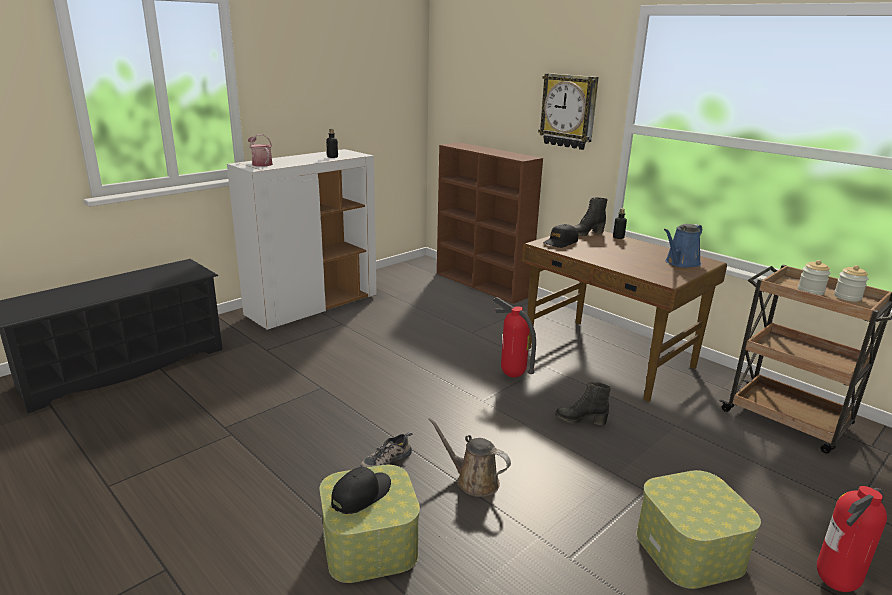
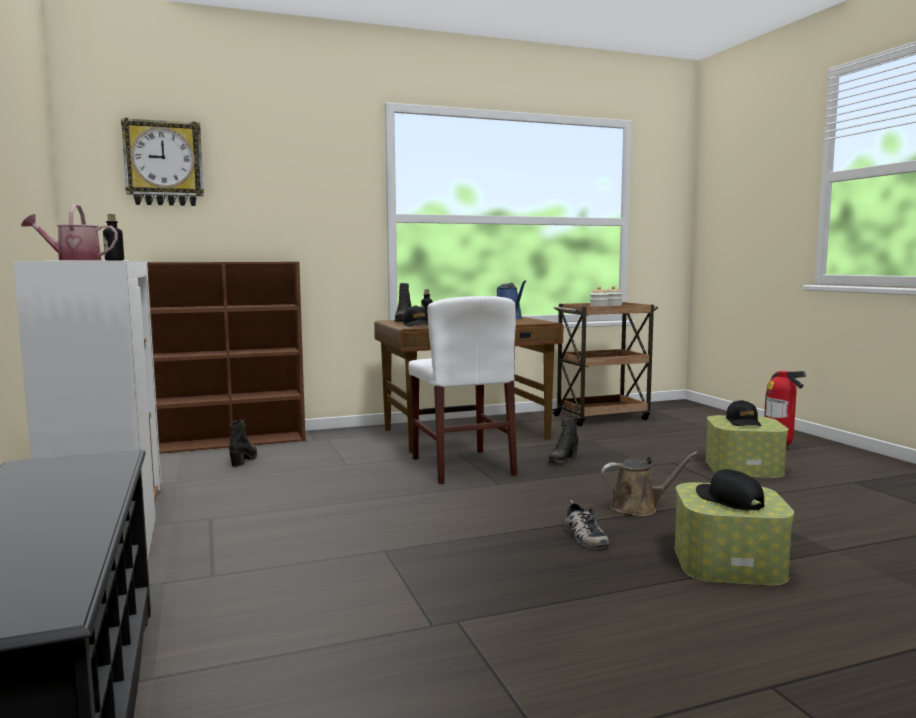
camera: 65 degrees left, 15 degrees down
(449, 299) = (244, 460): none -> black boot
(473, 481) = (638, 508): brown watering can -> brown watering can turned 150 degrees counterclockwise
(512, 376) = (462, 466): fire extinguisher -> white chair
(568, 111) = (317, 207): wall clock -> wall clock (164, 163)
(698, 500) = (743, 422): none -> black cap

